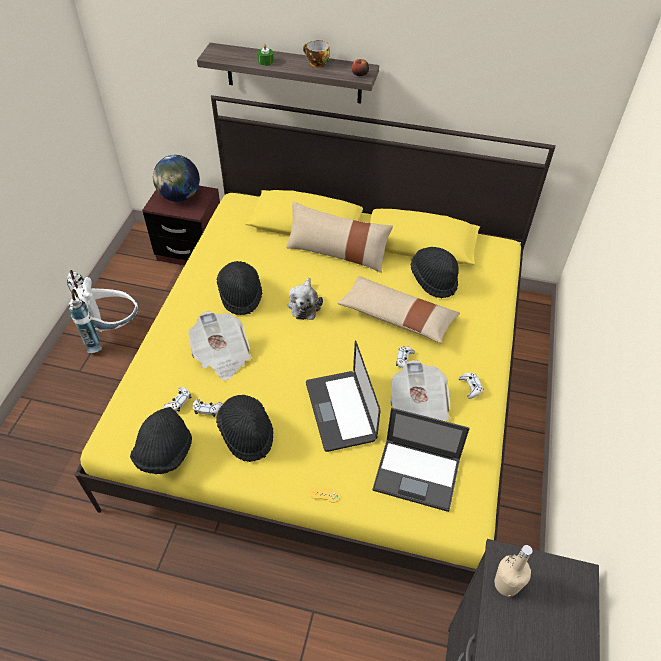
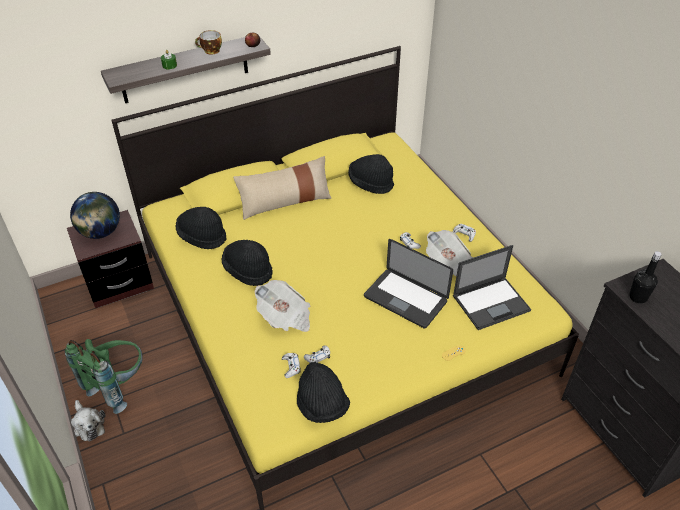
camera: 40 degrees left, 5 degrees down
(112, 331) = (118, 385): white backpack -> green backpack
(247, 434) = (363, 354): black hat -> black hat (202, 237)
(305, 305) = (303, 249): plush toy -> plush toy (88, 425)
(397, 317) = (373, 220): beige pillow -> none
(506, 584) = (638, 297): beige bottle -> black bottle

